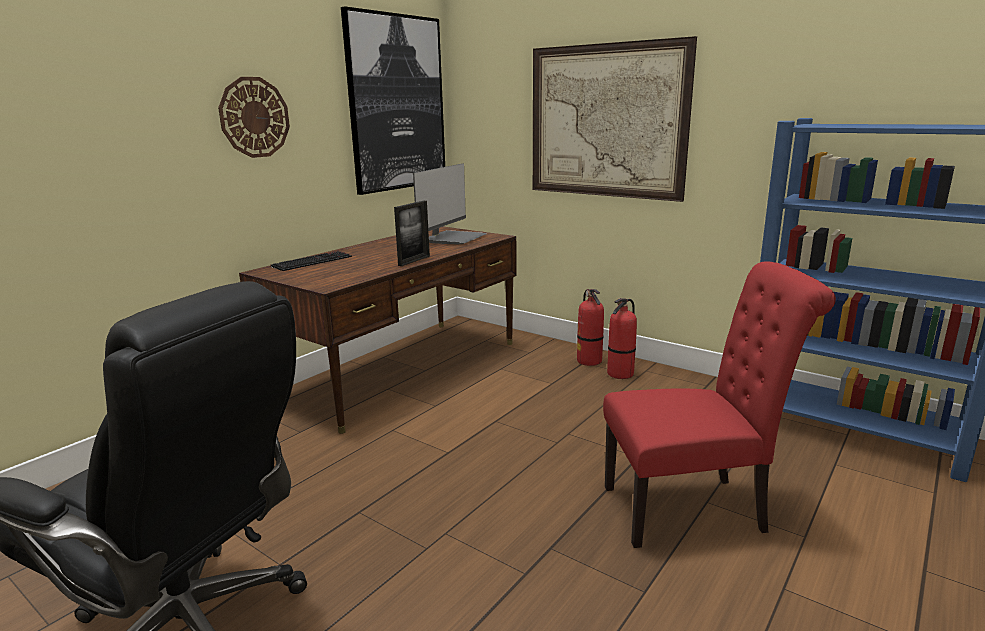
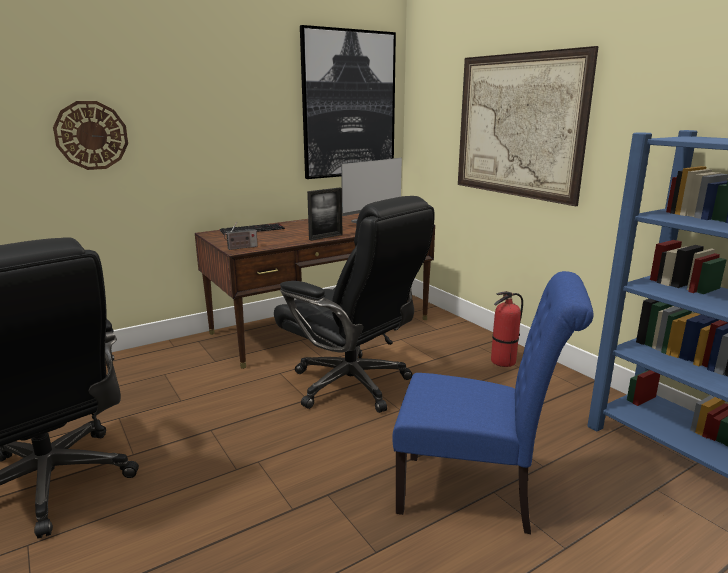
camera: 20 degrees right, 0 degrees up
(254, 117) = (216, 114): wall clock -> wall clock (91, 135)
(327, 283) = (241, 248): none -> radio
(484, 426) = (351, 384): none -> black office chair
(589, 361) = (483, 345): fire extinguisher -> none
(693, 509) = (475, 494): red chair -> blue chair

